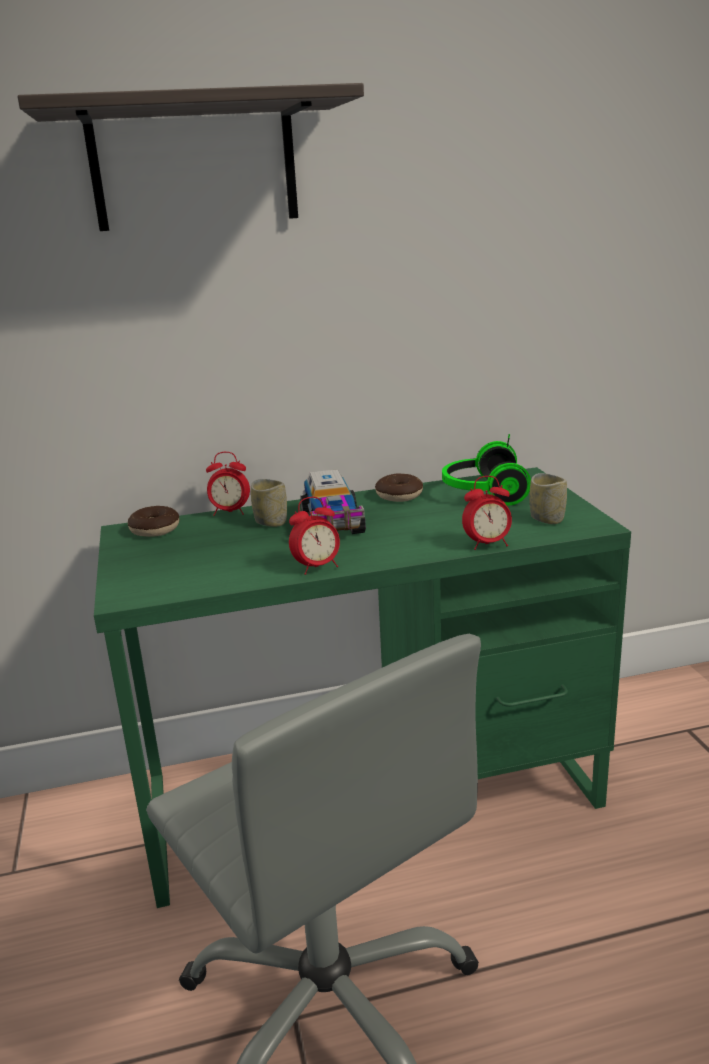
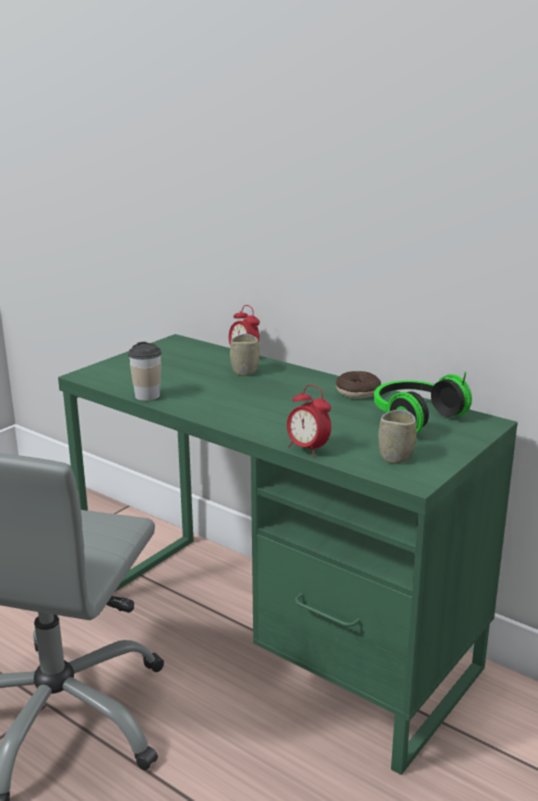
camera: 50 degrees right, 0 degrees up
(155, 529) = (188, 347): donut -> none
(194, 165) = (260, 70): shelf -> none
(247, 579) = (147, 396): none -> cup
(317, 567) = (191, 408): alarm clock -> none
(333, 525) = (267, 390): toy truck -> none

